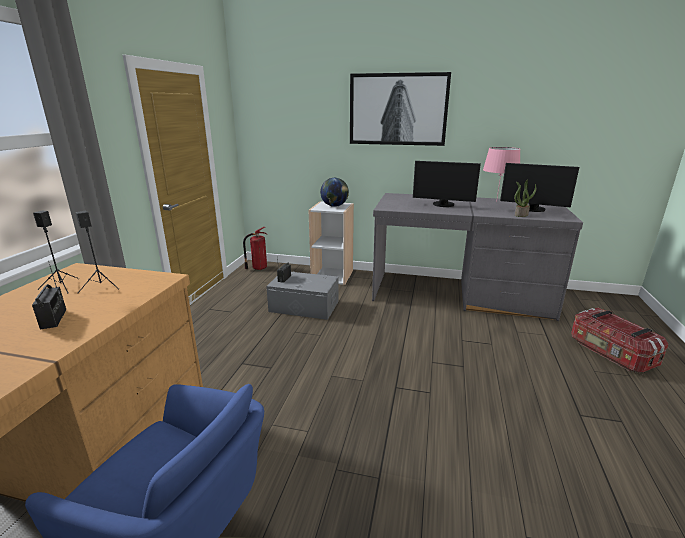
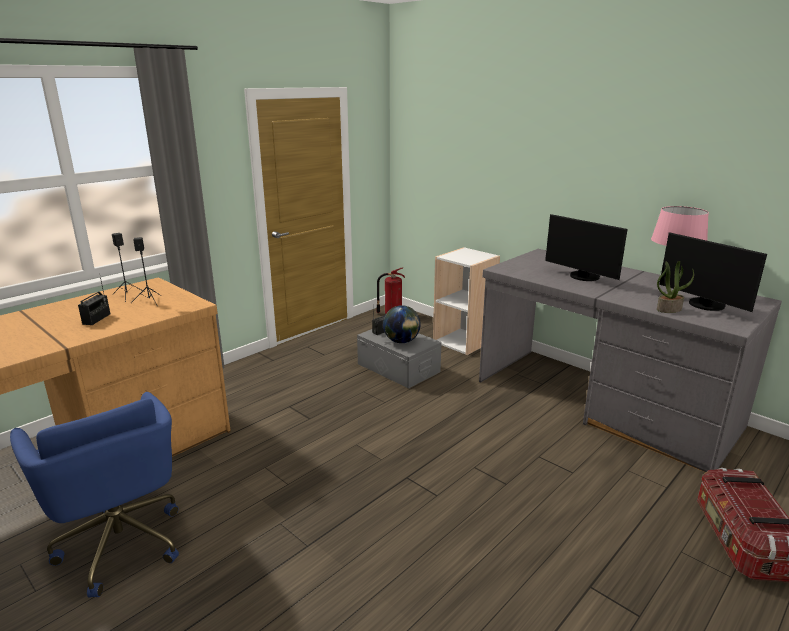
camera: 30 degrees right, 0 degrees up
(334, 206) = (471, 256): globe -> globe (401, 341)
(397, 109) = (560, 143): picture -> none

